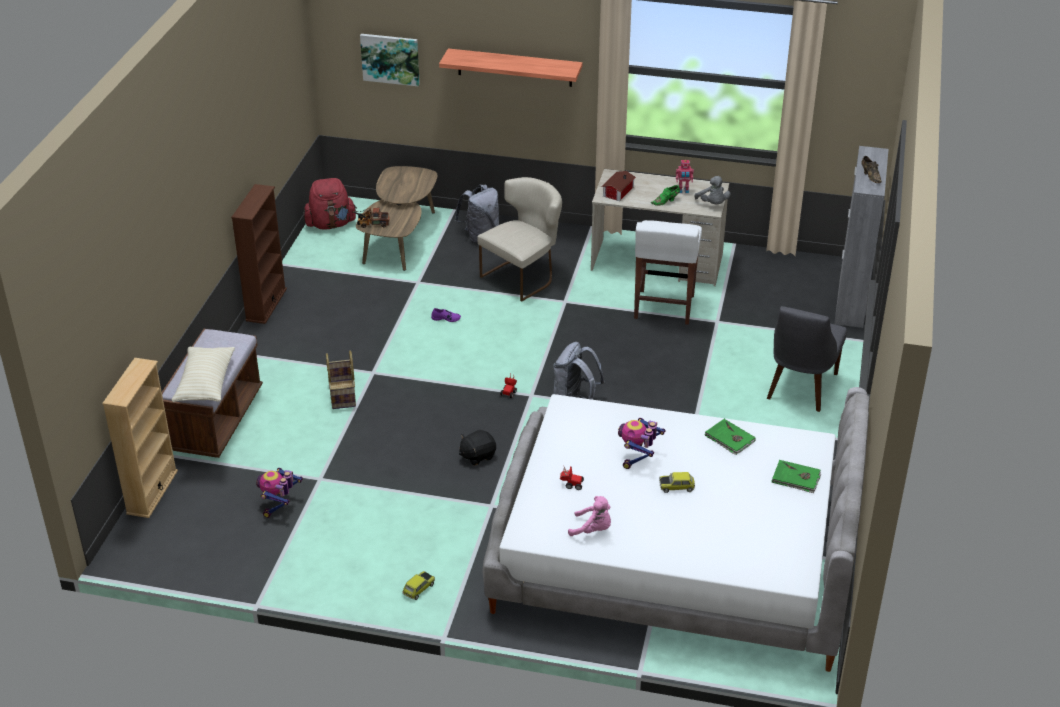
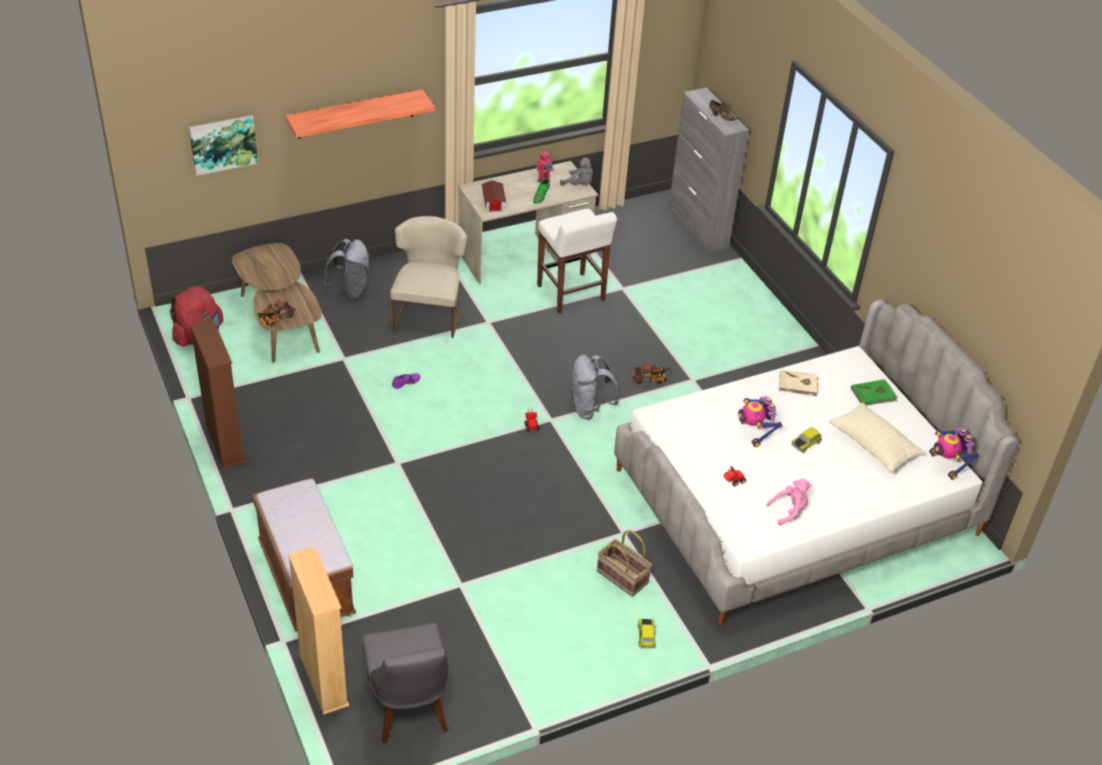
camera: 40 degrees left, 5 degrees up
(205, 384) = (323, 547): beige pillow -> beige pillow (873, 446)
(280, 505) = (453, 628): toy robot -> toy robot (947, 465)
(343, 394) = (394, 496): basket -> basket (623, 577)
(477, 456) = (566, 495): black plush toy -> none
(657, 402) = (651, 379): none -> toy truck
(729, 439) = (798, 385): green book -> beige book
(800, 388) = (737, 319): grey chair -> grey chair (408, 708)

